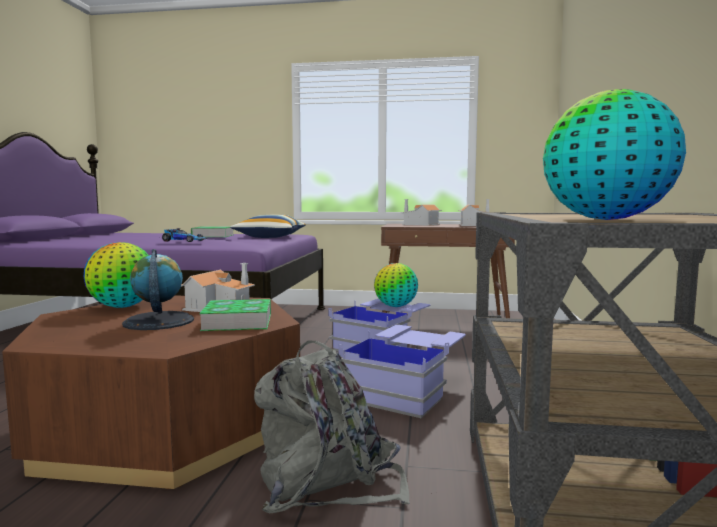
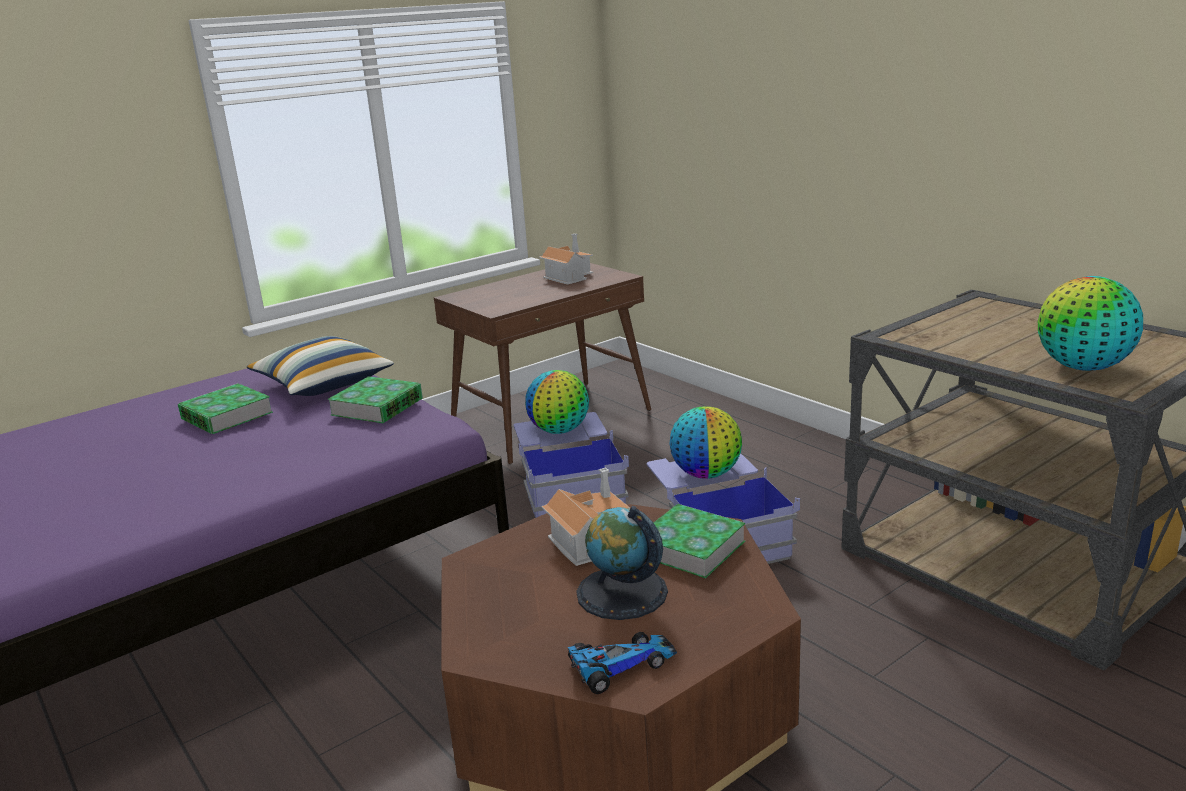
camera: 45 degrees left, 15 degrees up
(123, 307) = (488, 601): globe -> globe (706, 474)
(185, 241) = (299, 452): toy car -> toy car (620, 665)
(254, 239) = (377, 407): none -> book
(327, 481) = (855, 655): grey backpack -> none
(421, 224) = (500, 291): toy house -> none

